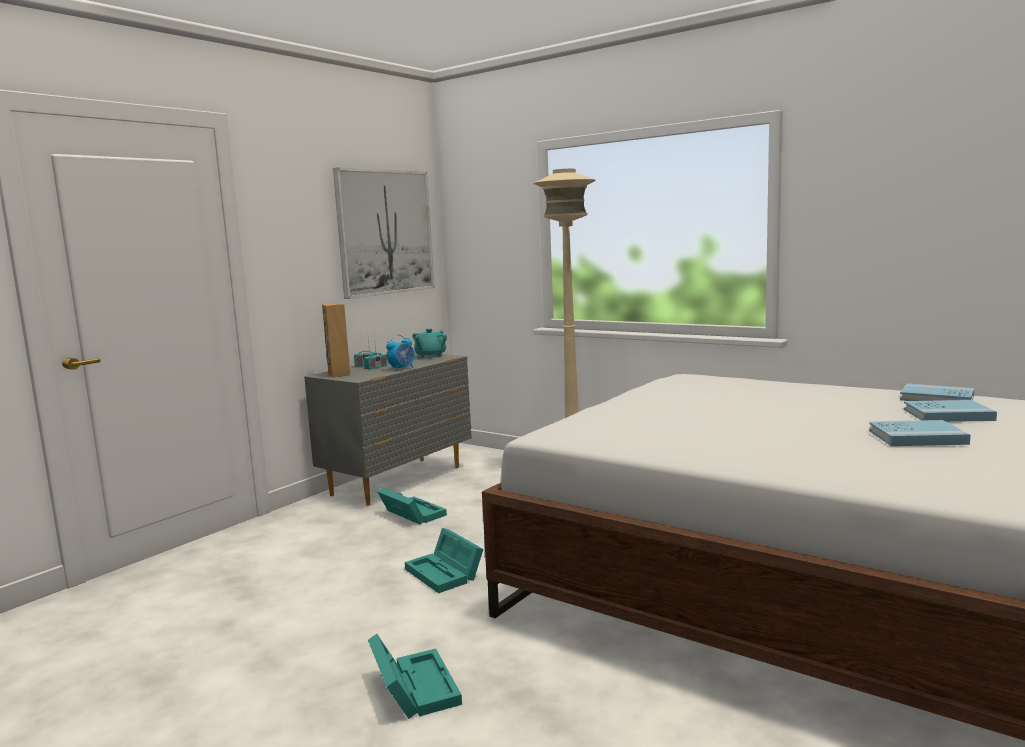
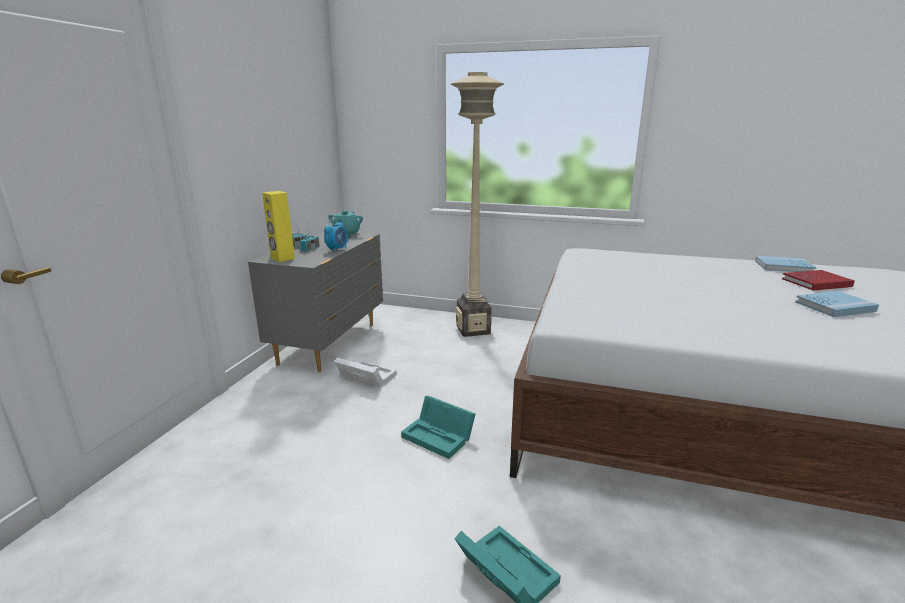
camera: 20 degrees left, 10 degrees up
(338, 374) = (282, 258): brown speaker -> yellow speaker
(385, 232) = (299, 121): picture -> none
(411, 514) = (365, 377): turquoise storage box -> white storage box
(948, 415) = (816, 282): blue book -> red book

